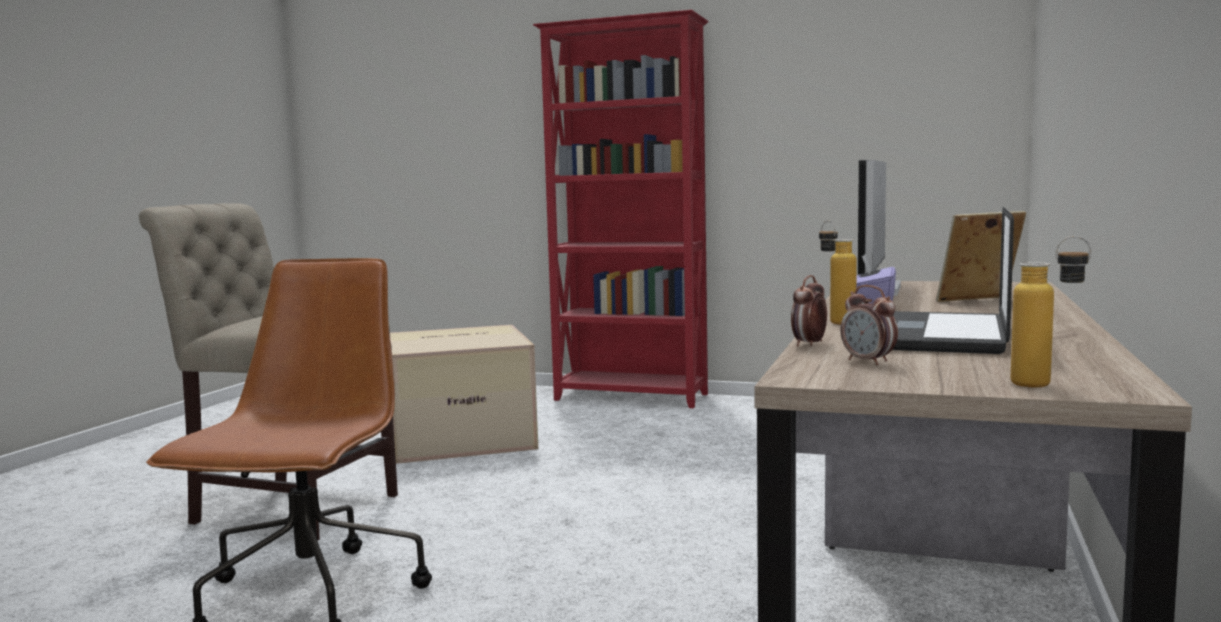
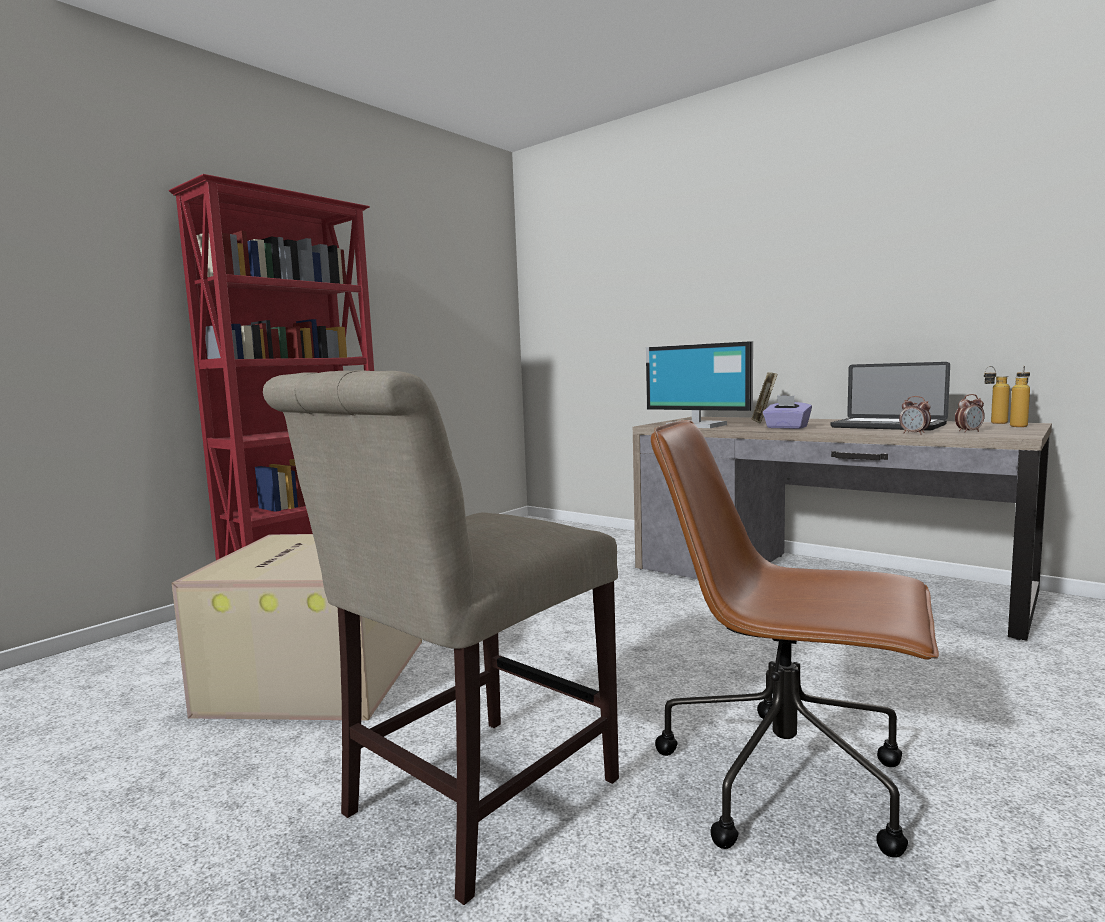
camera: 70 degrees left, 0 degrees up
(835, 321) = (830, 430): bottle -> bottle (993, 423)

